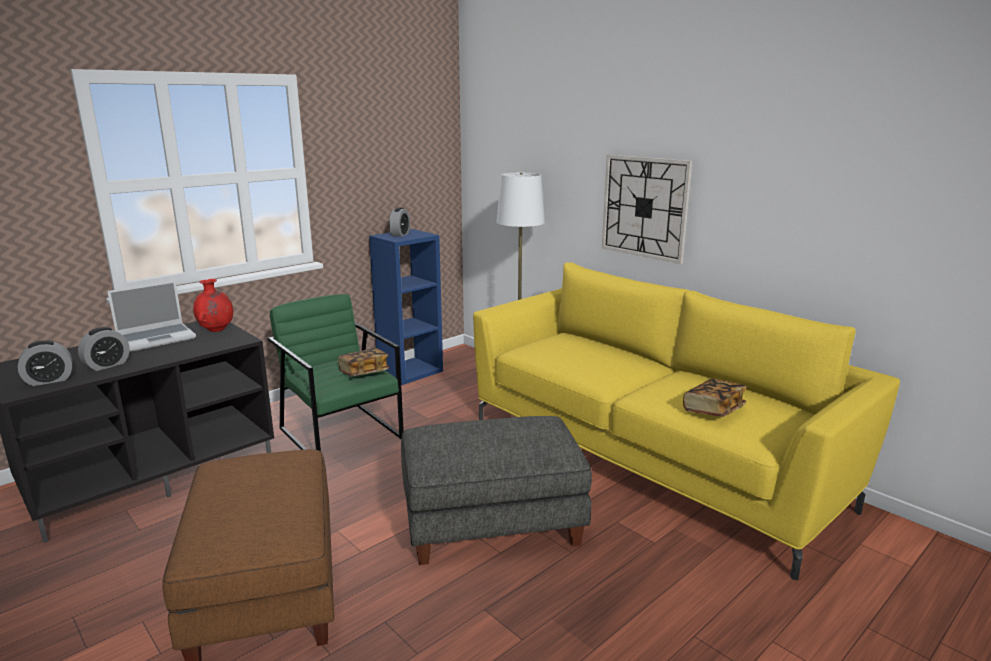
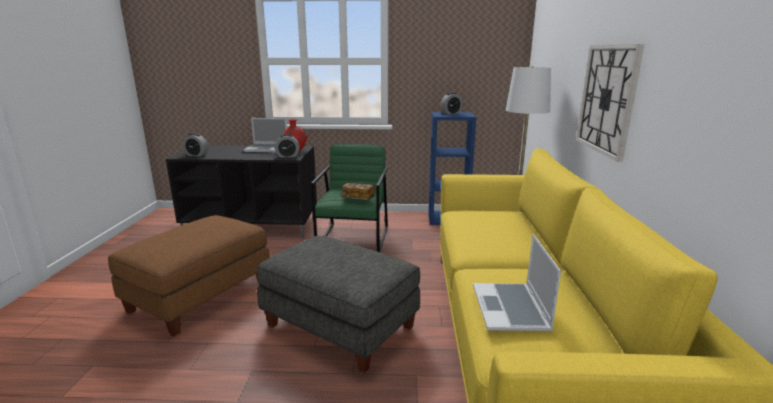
camera: 45 degrees right, 0 degrees up
(107, 365) = (225, 154): alarm clock -> alarm clock (288, 156)
(713, 410) = (511, 309): book -> laptop

